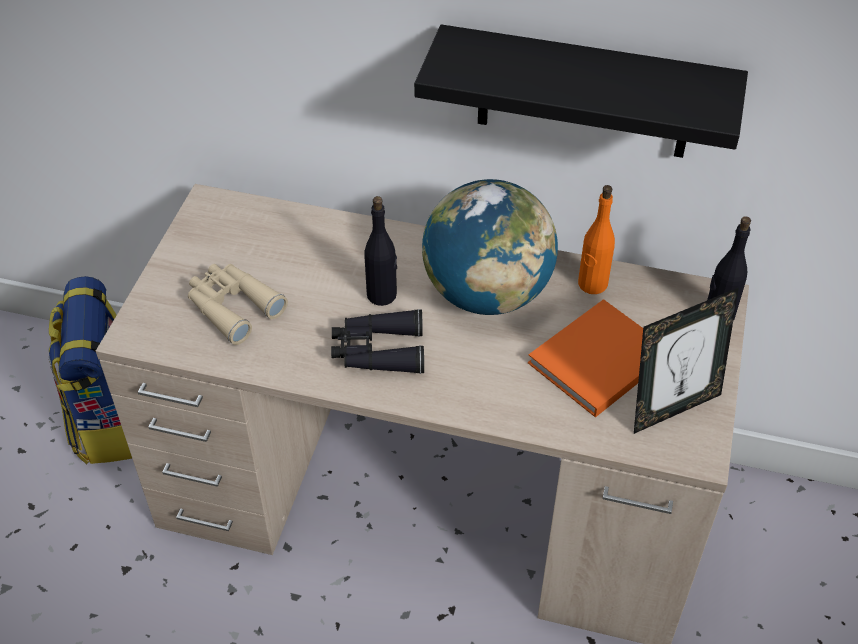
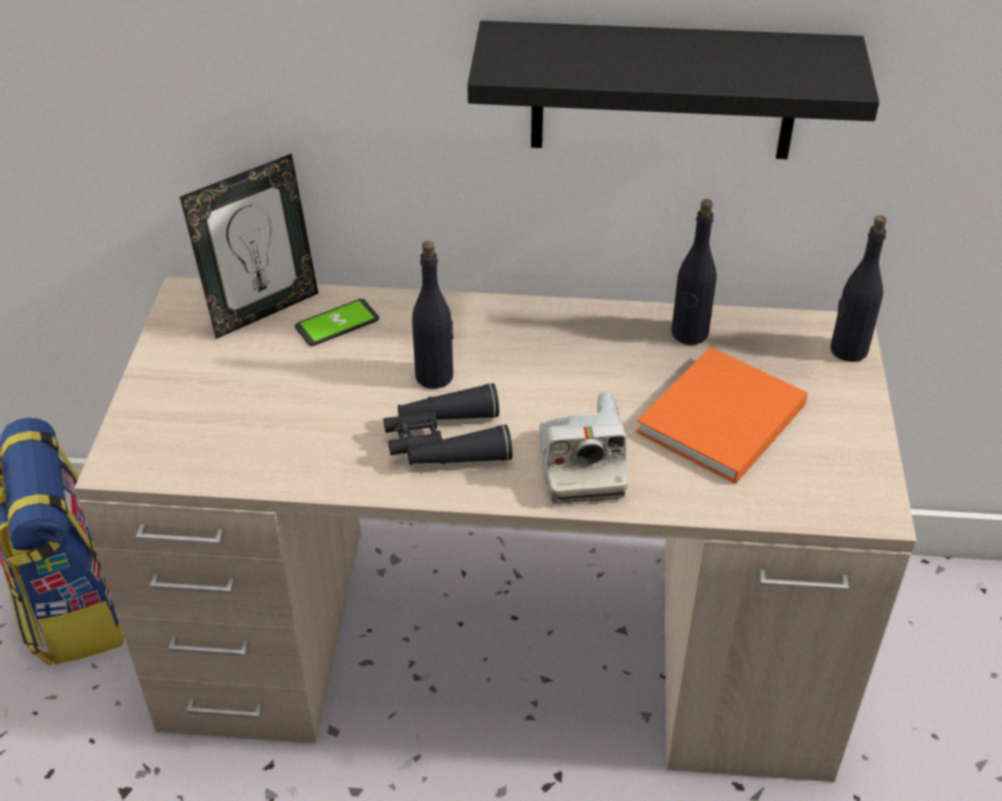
camera: 10 degrees left, 5 degrees down
(232, 307) = (246, 413): beige binoculars -> none
(316, 240) = (337, 324): none -> phone
(477, 385) = (581, 466): none -> camera
(487, 293) = (564, 359): globe -> none
(592, 284) = (689, 333): orange bottle -> black bottle
(672, 407) = (825, 460): picture frame -> picture frame (263, 310)

